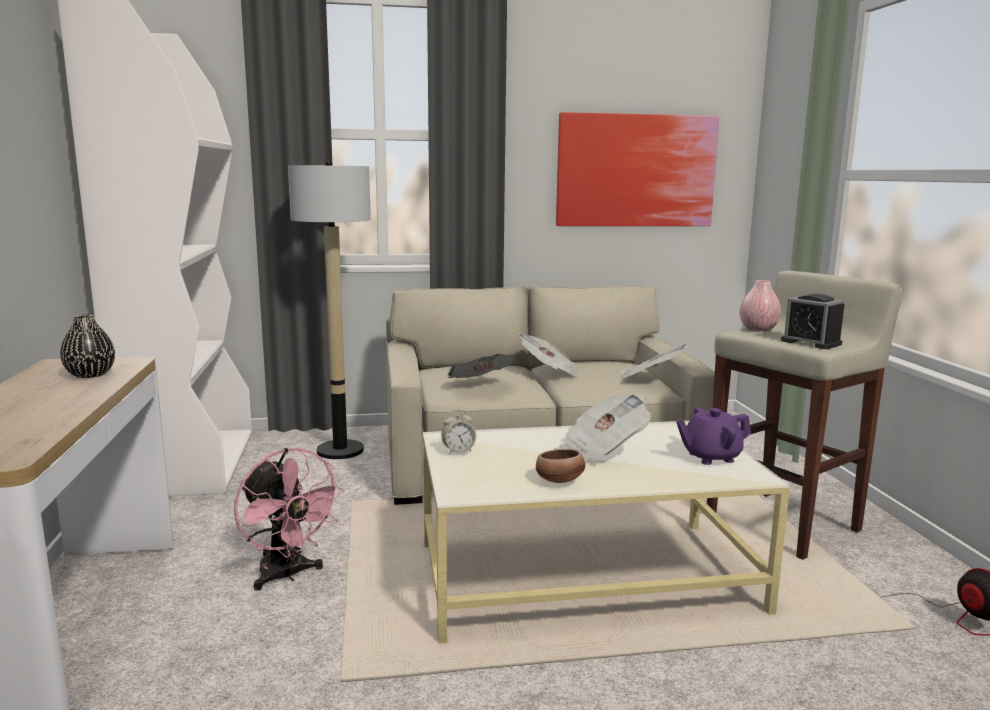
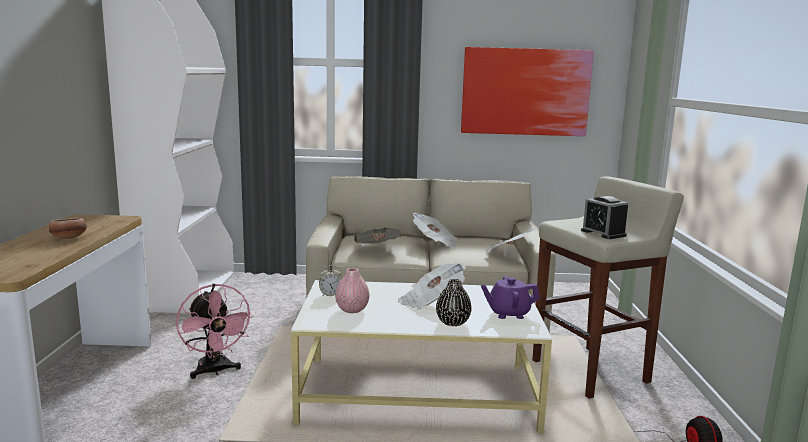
camera: 10 degrees right, 0 degrees up
(90, 375) = (94, 226): black vase -> black vase (453, 322)
(340, 450) = (289, 290): floor lamp -> none
(560, 481) = (385, 321): bowl -> bowl (68, 238)
(758, 329) = (574, 220): pink vase -> pink vase (352, 309)

